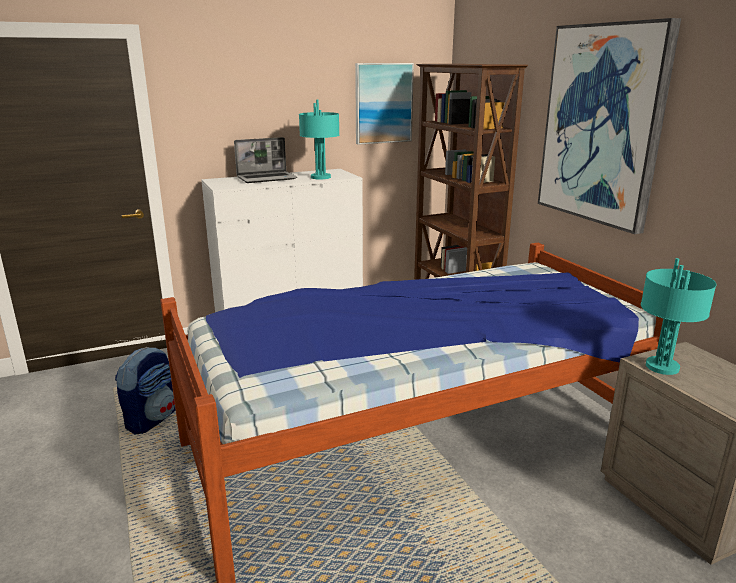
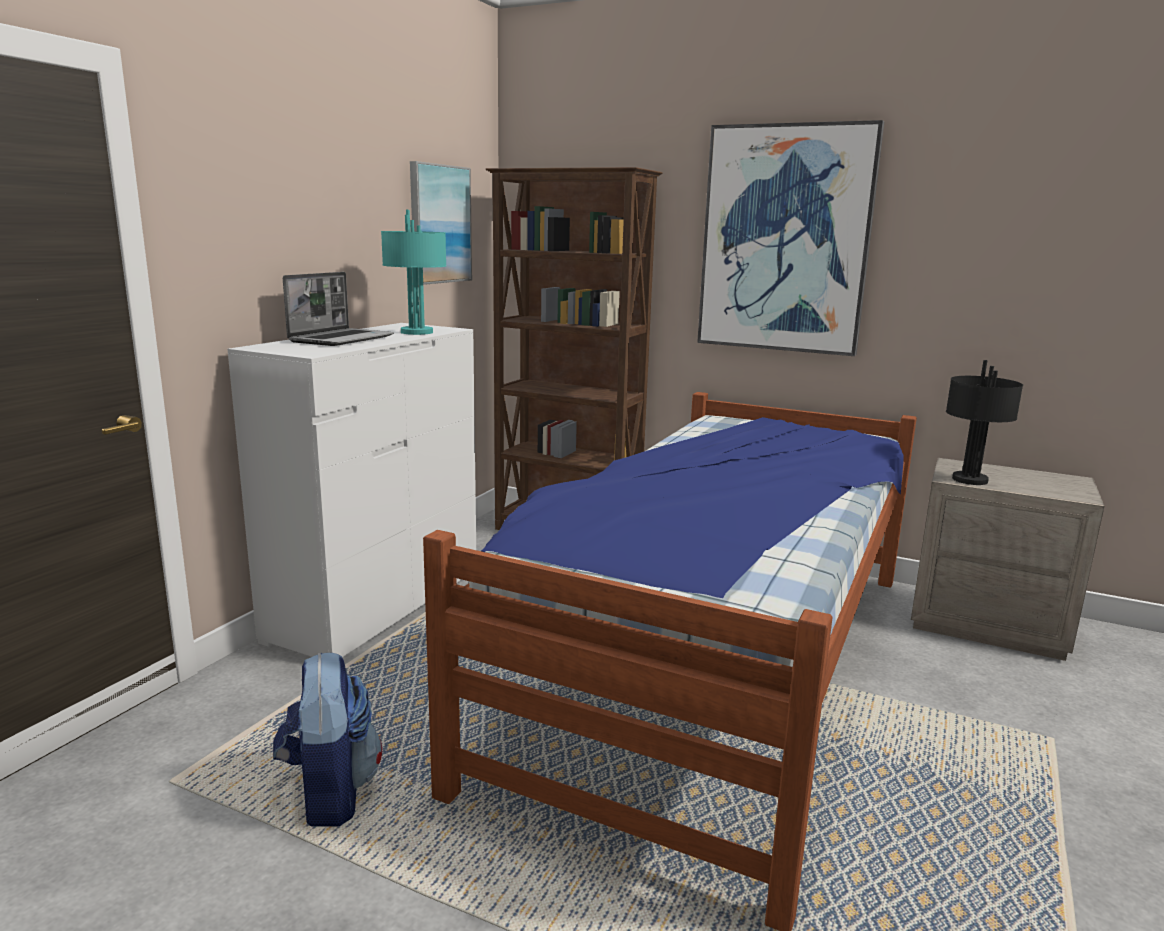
camera: 40 degrees left, 5 degrees down
(662, 366) = (969, 479): turquoise table lamp -> black table lamp

